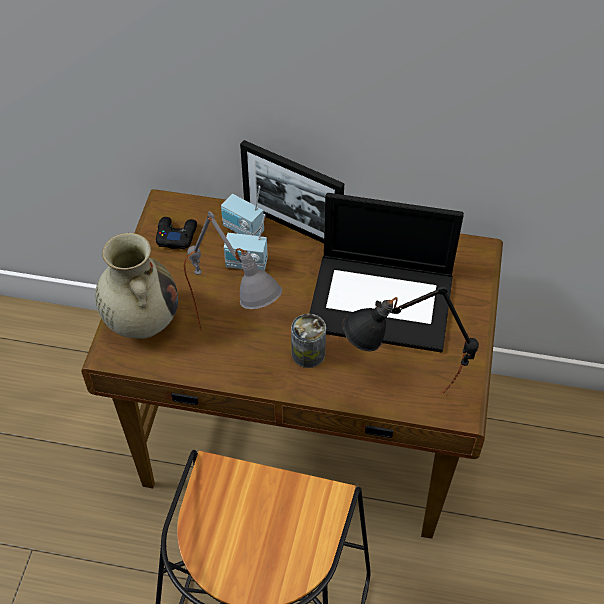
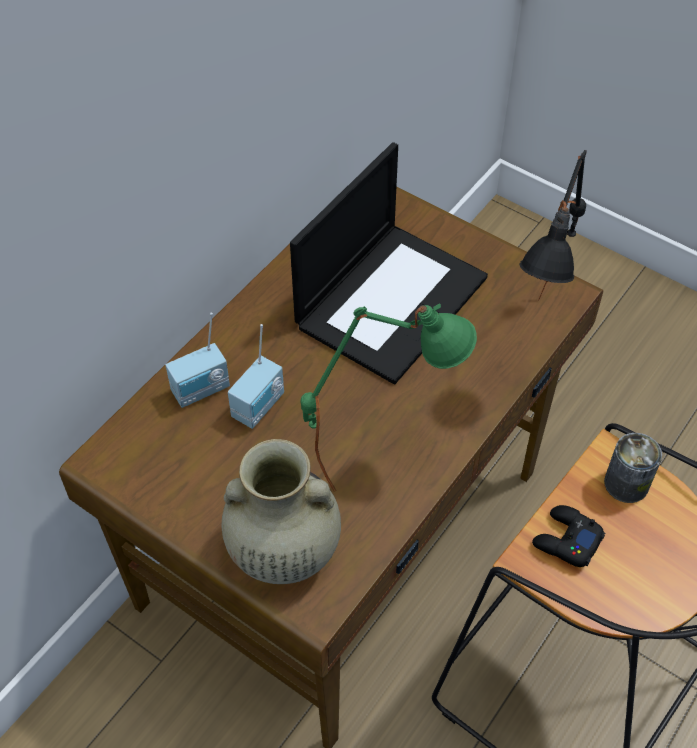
camera: 65 degrees left, 0 degrees up
(176, 235) = (163, 465): black game controller -> black game controller (566, 540)
(237, 347) = (382, 461): grey table lamp -> green table lamp
(292, 226) = (228, 339): picture frame -> none
(308, 353) = (427, 395): can -> can (626, 483)

